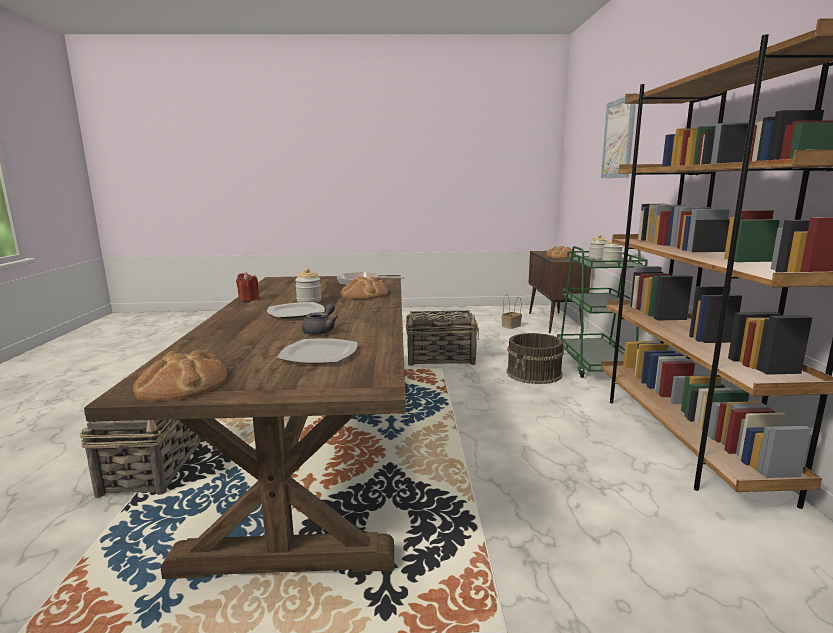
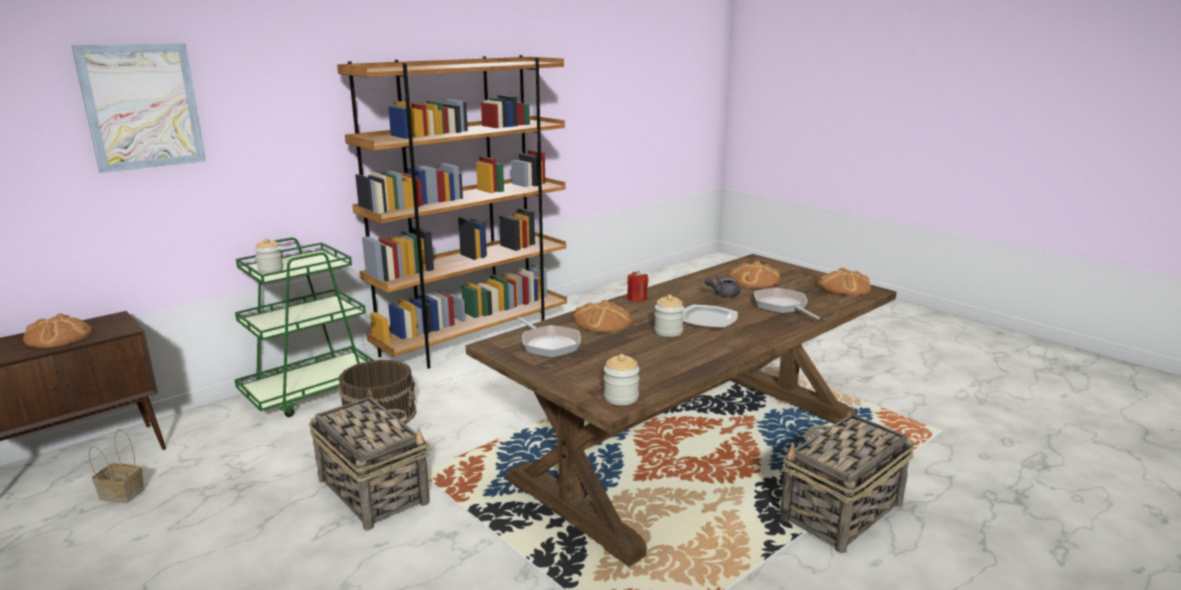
camera: 130 degrees left, 5 degrees up
(243, 338) = (782, 306): none -> frying pan
(248, 299) = (717, 359): red candle -> red candle (637, 298)
(318, 354) = (754, 280): plate -> bread
(611, 262) = (307, 261): jar -> jar (621, 397)

